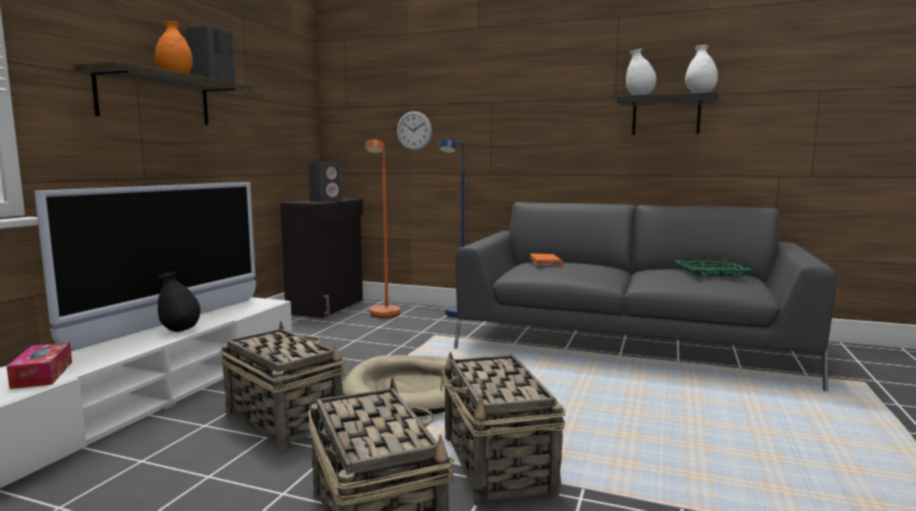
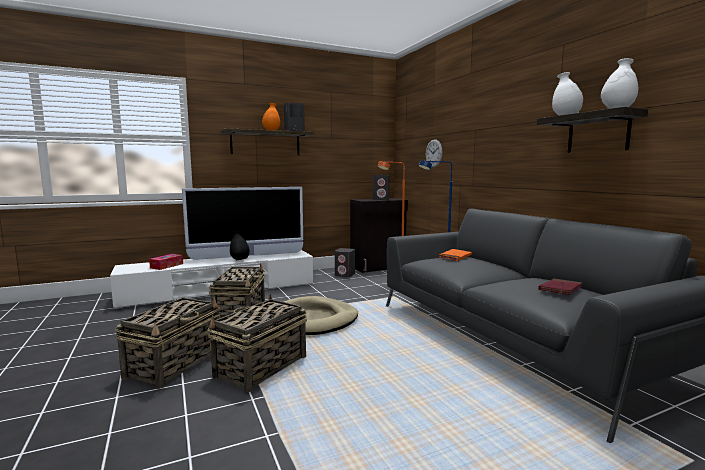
camera: 45 degrees right, 0 degrees up
(306, 326) = (345, 275): none -> grey speaker
(711, 272) = (560, 289): green tray -> red book

